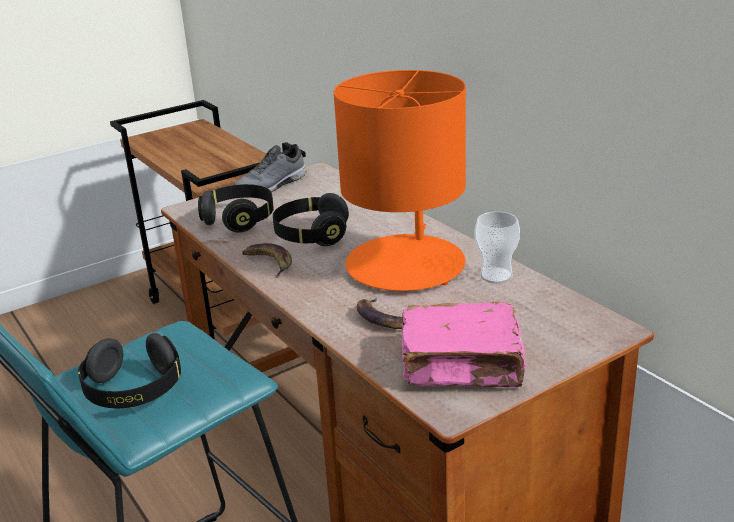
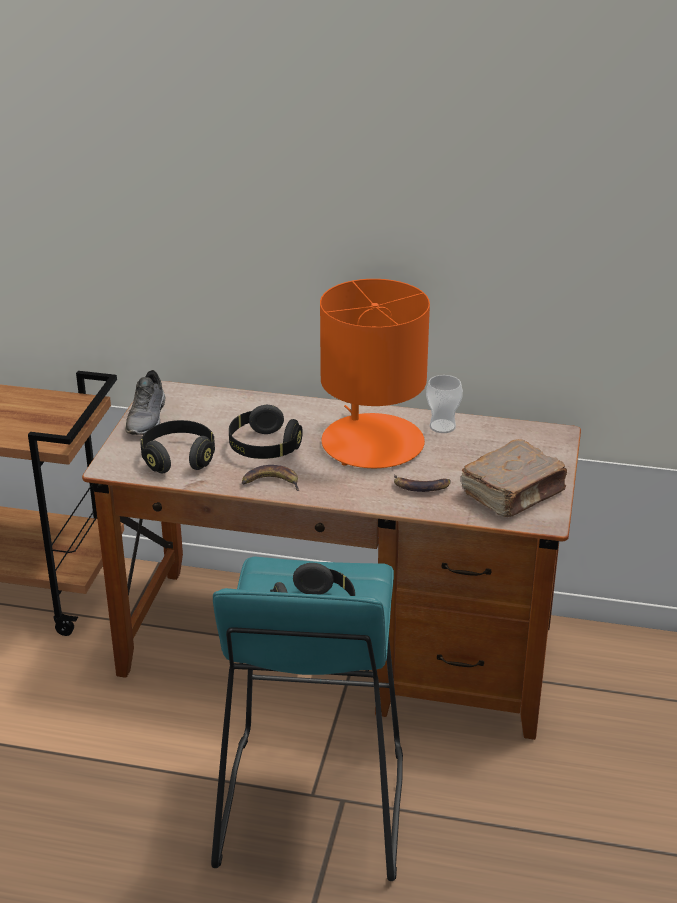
camera: 45 degrees left, 5 degrees up
(463, 366) = (514, 493): pink book -> brown book

